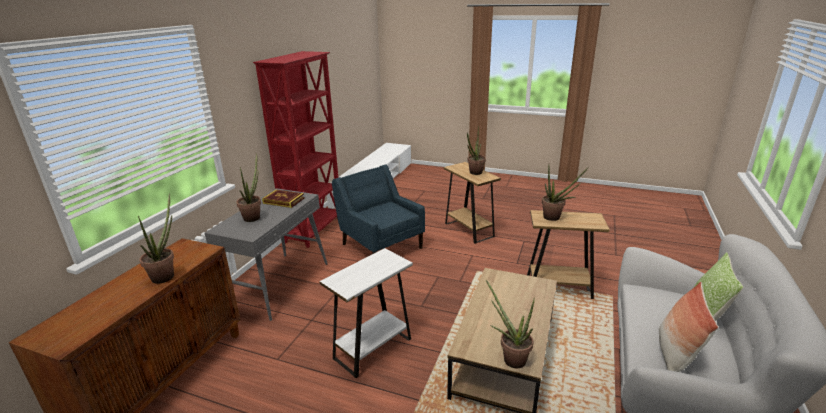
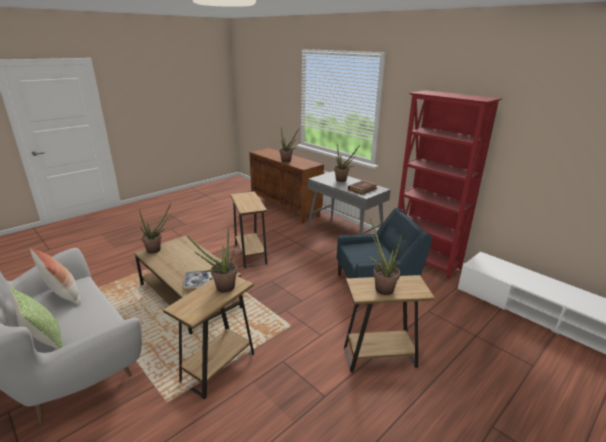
camera: 115 degrees right, 0 degrees up
(372, 349) = (250, 254): white side table -> brown side table
(525, 284) = (199, 282): none -> tray

